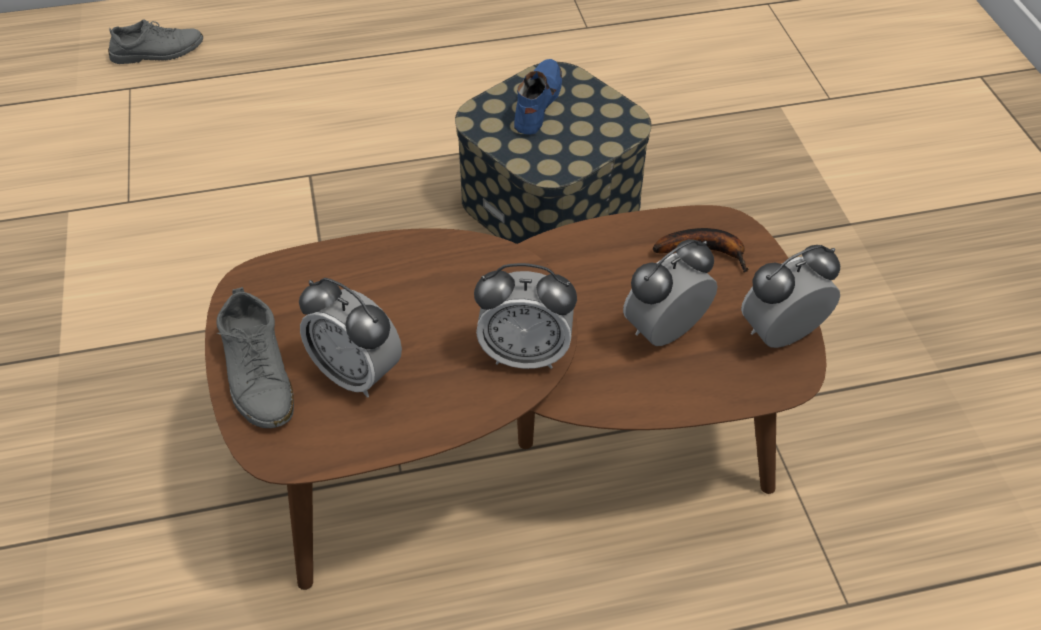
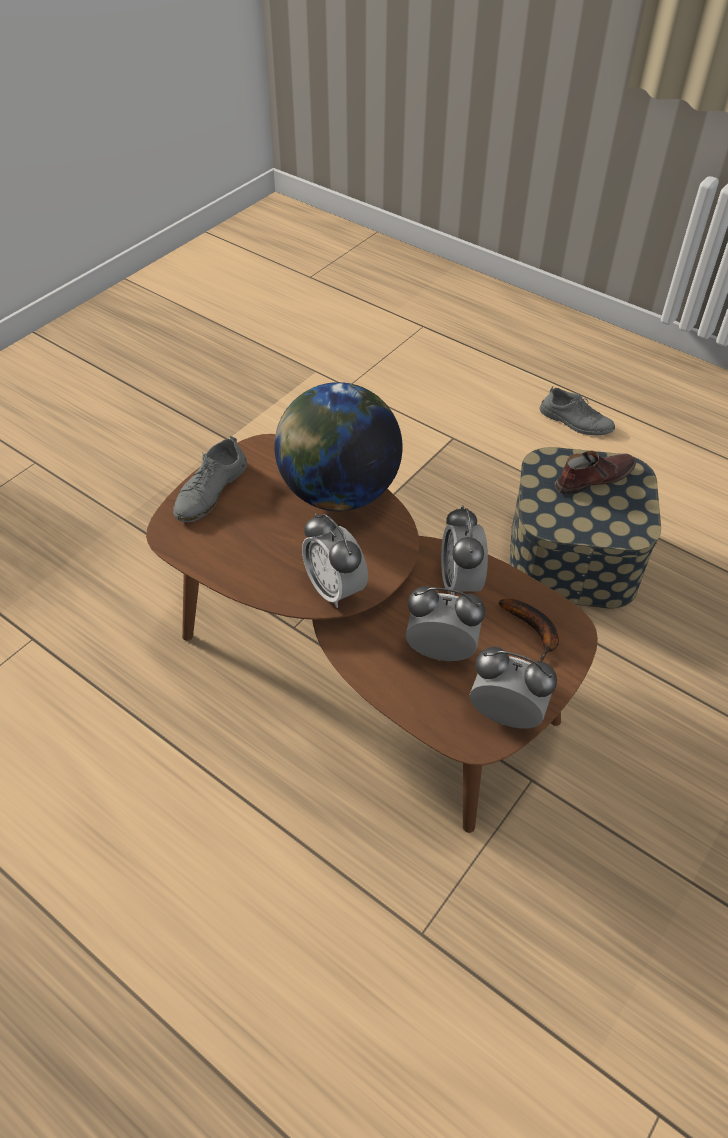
camera: 50 degrees right, 0 degrees up
(157, 52) = (462, 315): grey shoe -> grey shoe (575, 421)
(356, 374) = (248, 528): alarm clock -> alarm clock (460, 582)
(394, 268) = (338, 492): none -> globe
(536, 103) = (593, 478): blue shoe -> brown shoe

